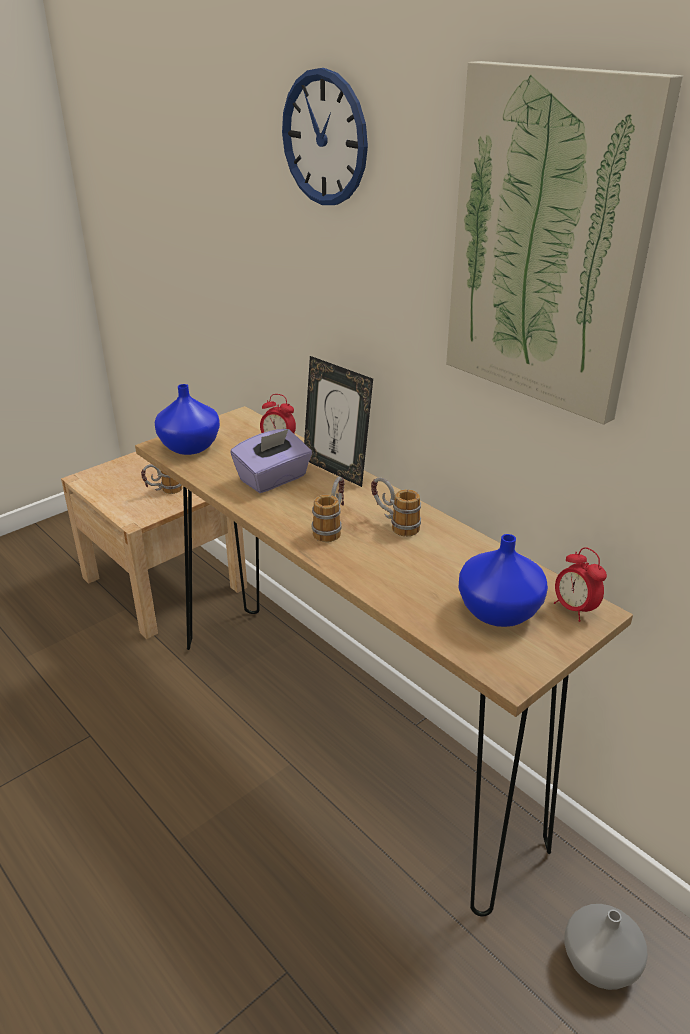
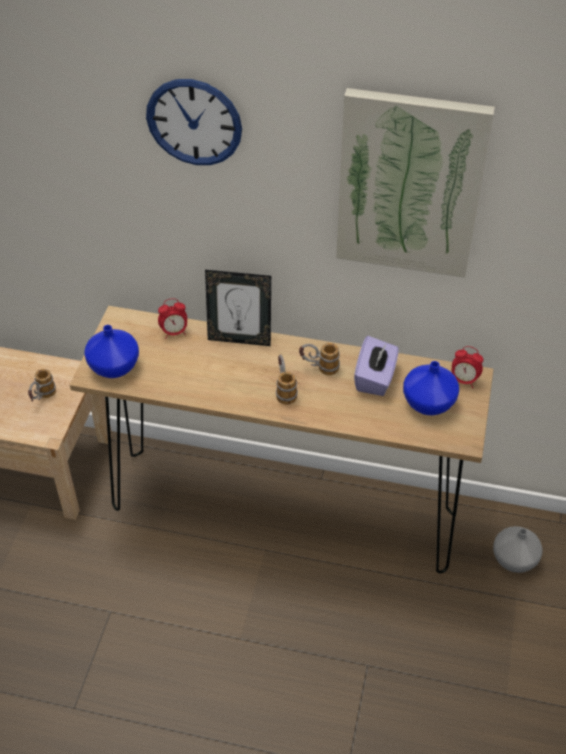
camera: 35 degrees left, 15 degrees up
(273, 479) = (206, 368): purple tissue box -> purple tissue box (375, 378)

